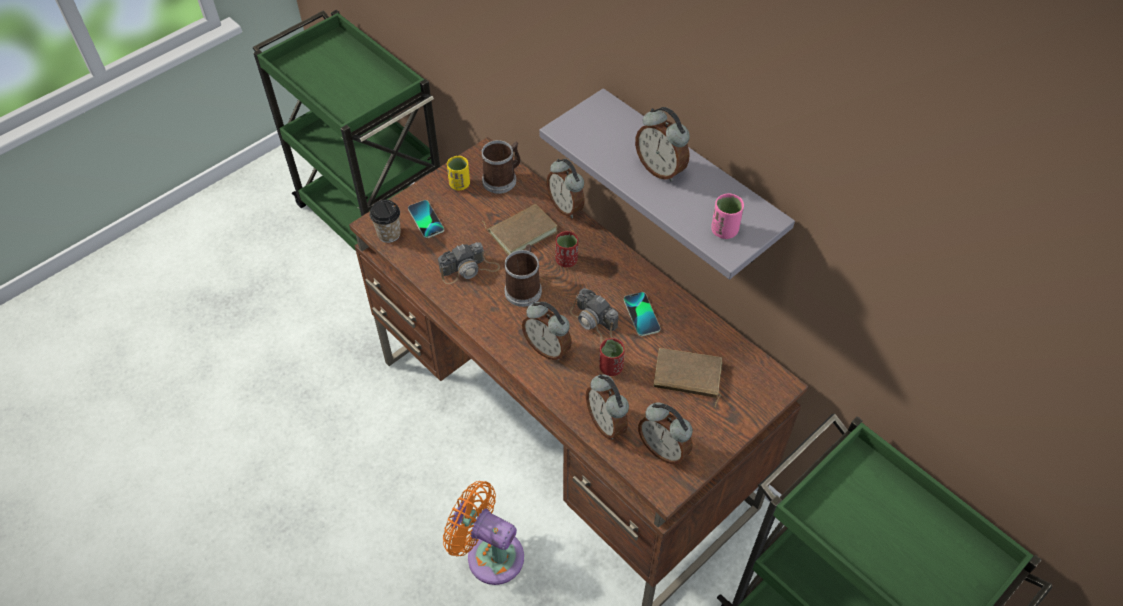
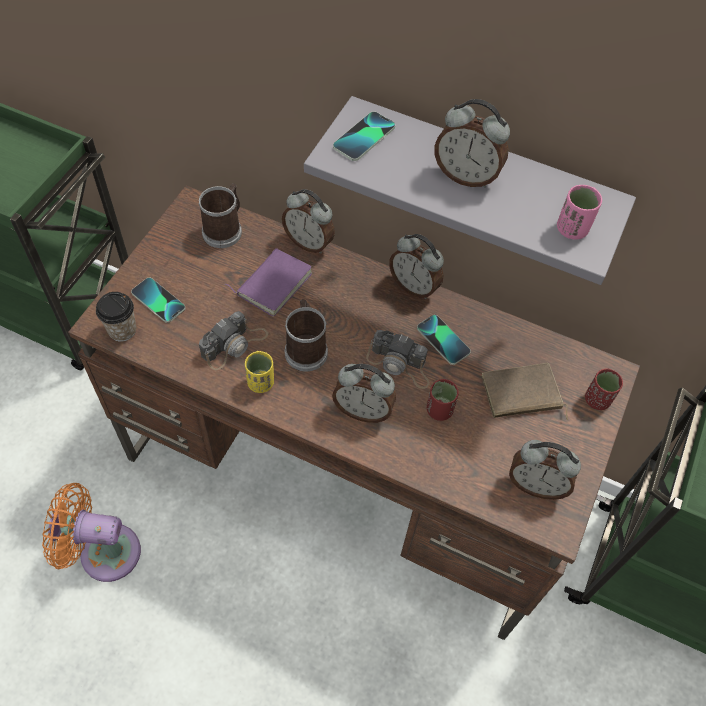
camera: 25 degrees left, 5 degrees up
(459, 184) = (179, 248): yellow cup -> yellow cup (261, 383)
(490, 554) = (324, 629): orange fan -> orange fan (103, 551)
(521, 231) = (273, 283): brown book -> purple book
(566, 260) = (337, 302): red cup -> red cup (597, 399)
(595, 121) = (364, 137): none -> phone
(607, 423) = (464, 476): alarm clock -> alarm clock (414, 286)

